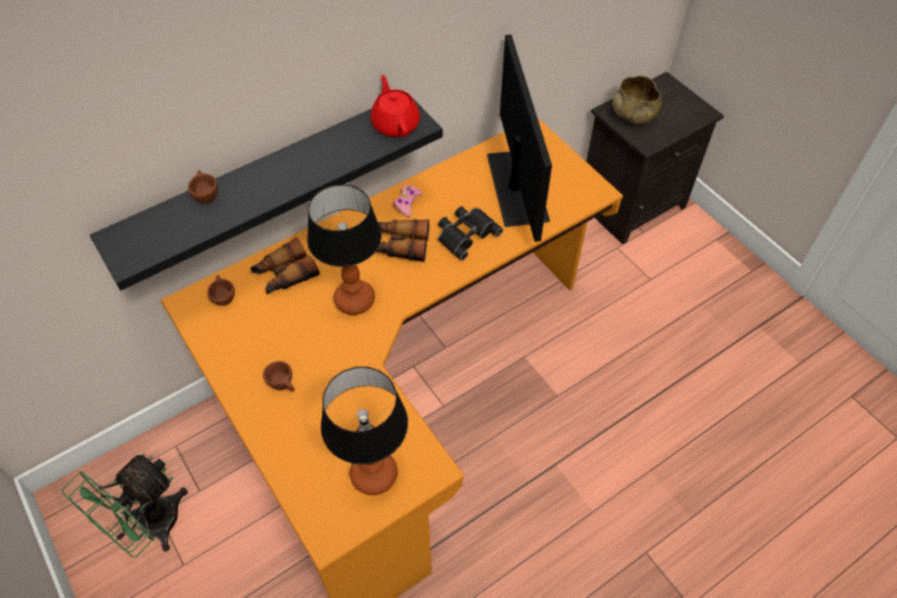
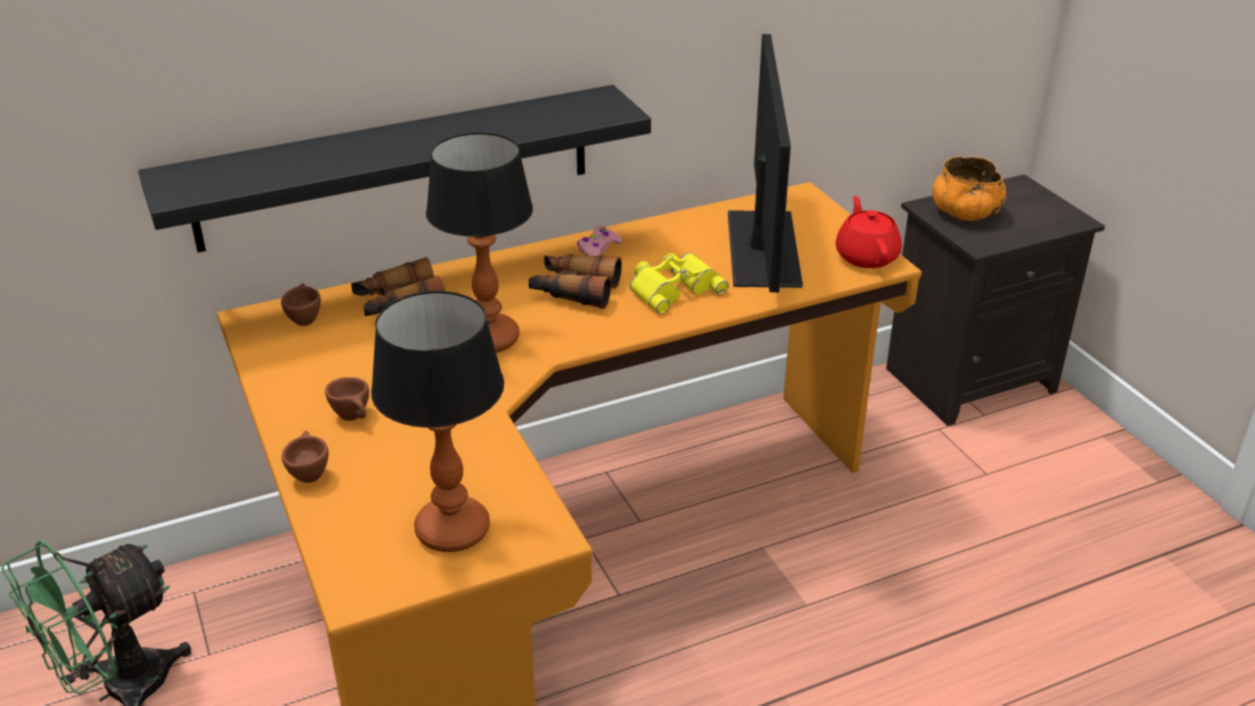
camera: 10 degrees right, 20 degrees down
(206, 196) = (305, 150): brown cup -> brown cup (308, 473)
(395, 124) = (587, 109): red teapot -> red teapot (866, 256)
(466, 233) = (673, 288): black binoculars -> yellow binoculars
(634, 114) = (965, 212): beige bowl -> orange bowl

